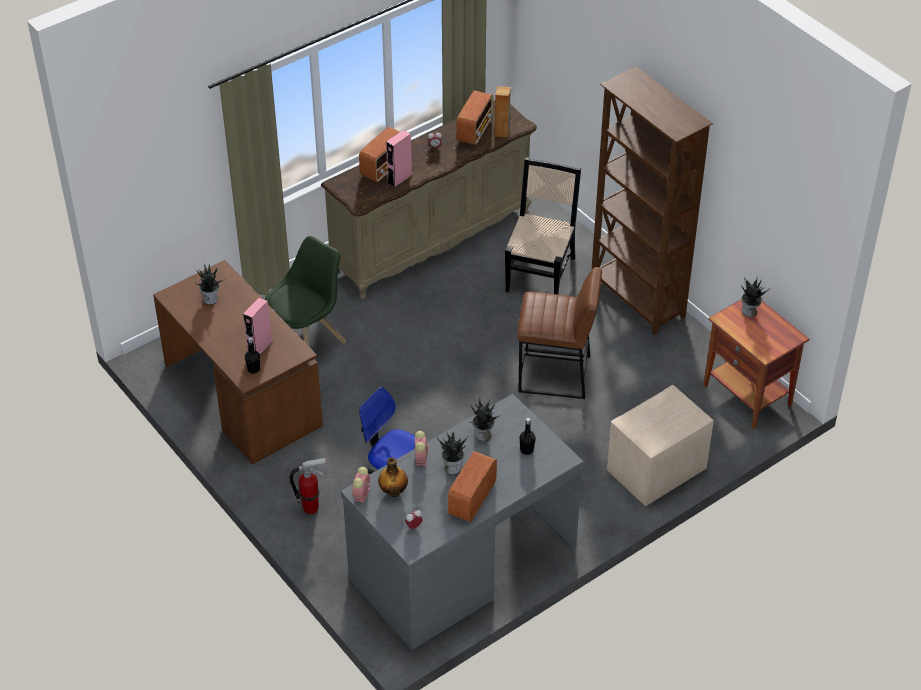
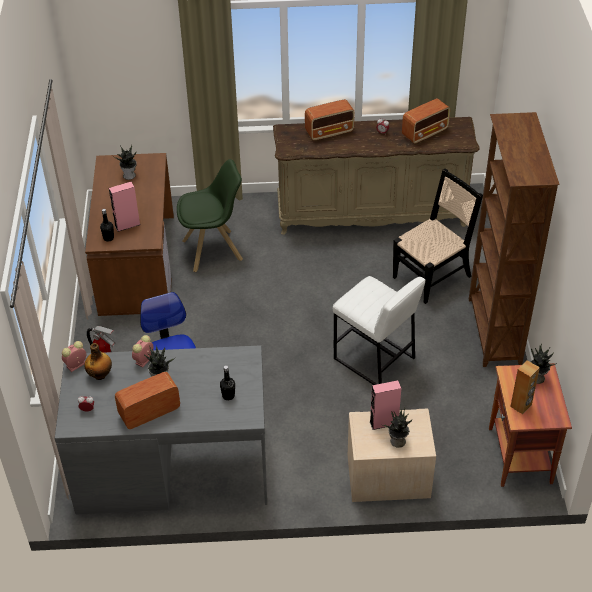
camera: 35 degrees right, 0 degrees up
(399, 179) = (333, 145): pink speaker -> pink speaker (384, 423)
(483, 435) = (207, 366): potted plant -> potted plant (397, 441)
(502, 132) = (445, 142): brown speaker -> brown speaker (521, 406)
(556, 374) = (375, 359): brown chair -> white chair

